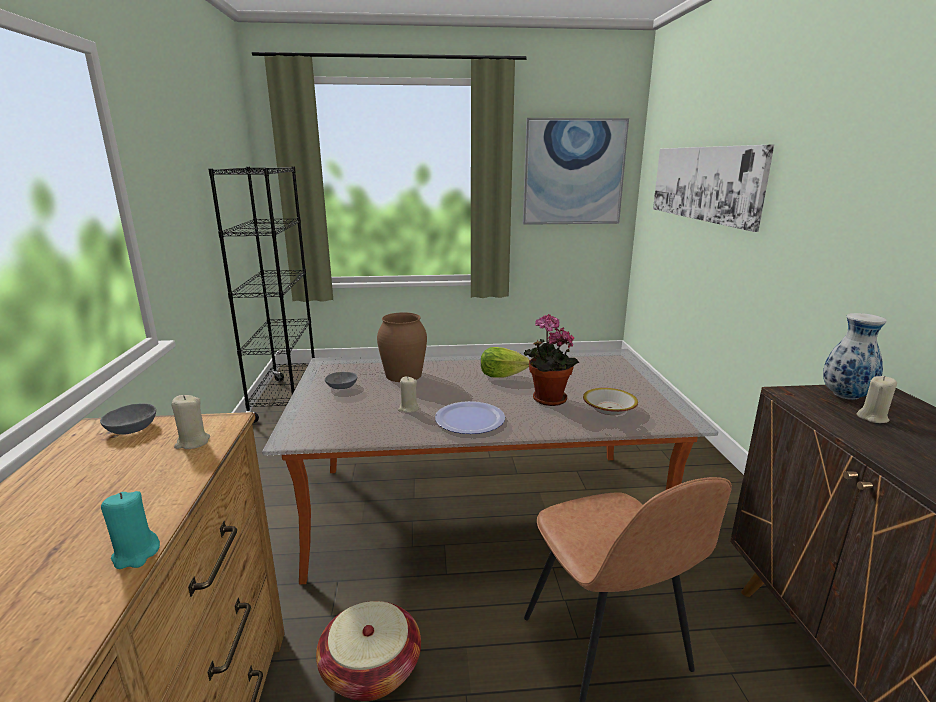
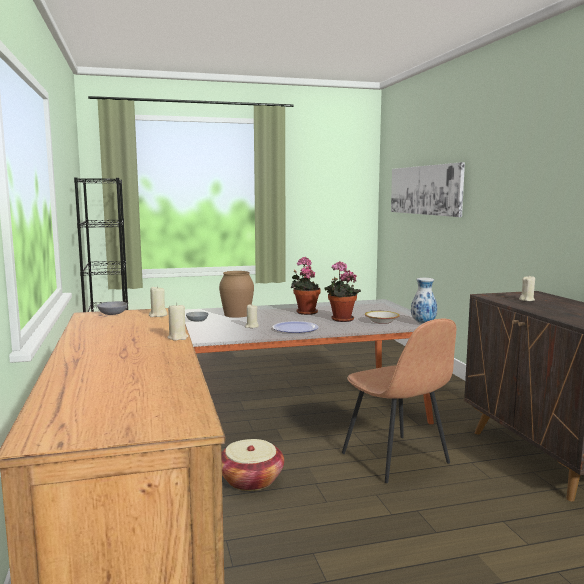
camera: 10 degrees left, 10 degrees down
(136, 554) = (178, 338): turquoise candle -> beige candle
(501, 375) = (305, 312): lettuce -> potted plant
(573, 172) = (330, 186): picture -> none
(845, 397) = (514, 295): vase -> vase (423, 323)

